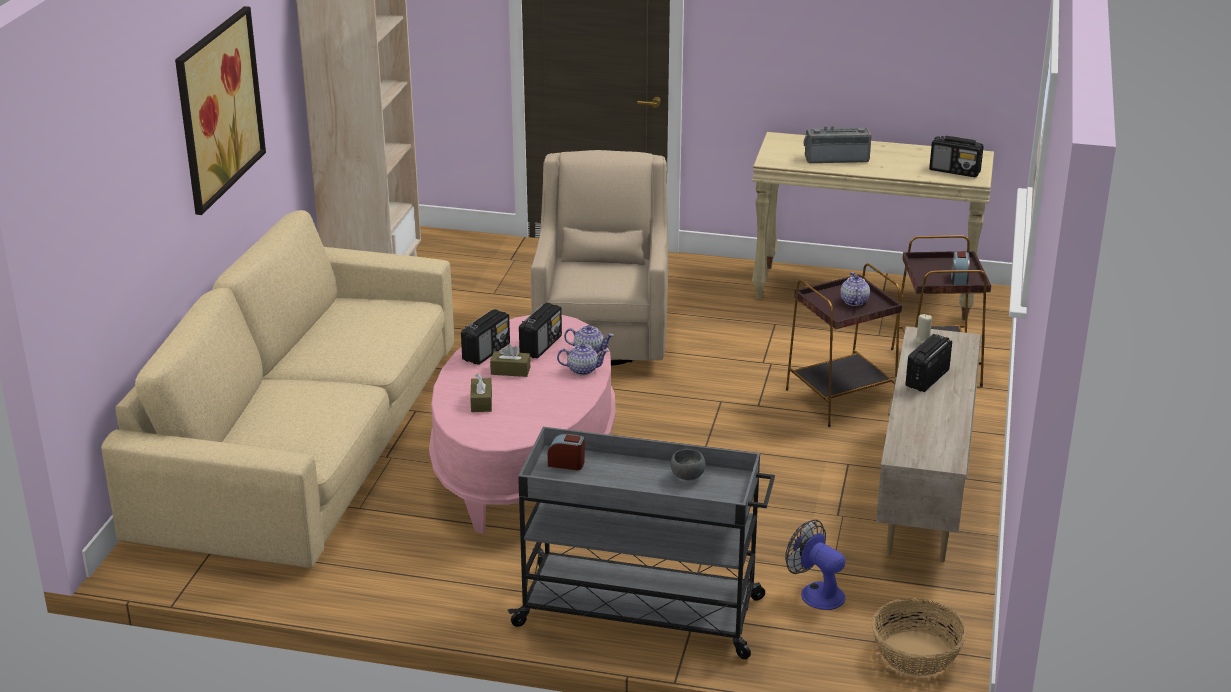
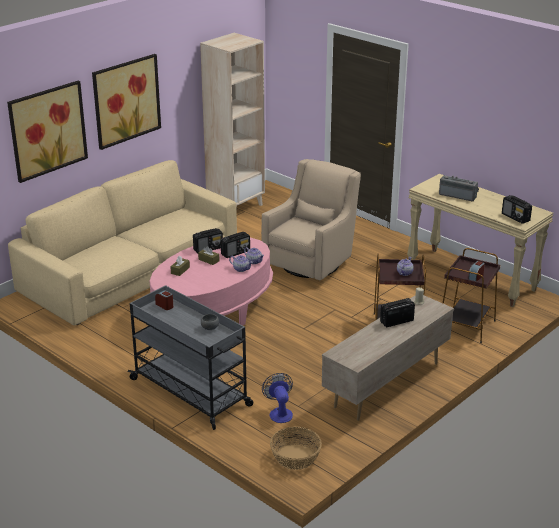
camera: 30 degrees right, 0 degrees up
(130, 193) = (47, 130): none -> picture

